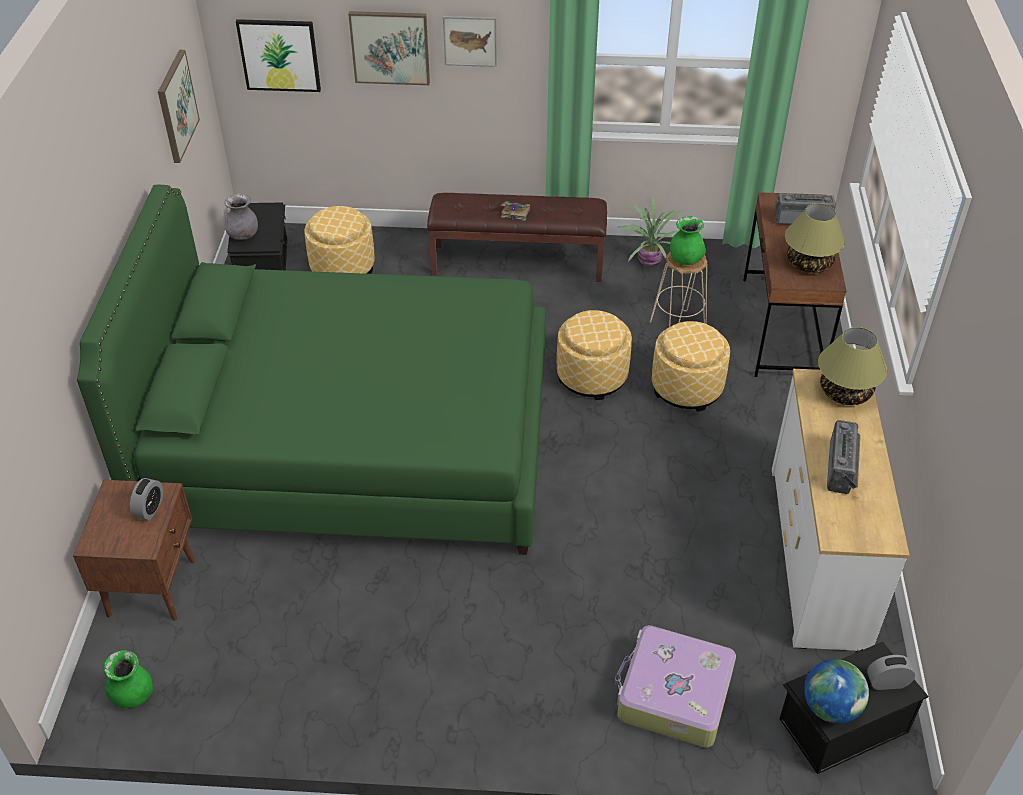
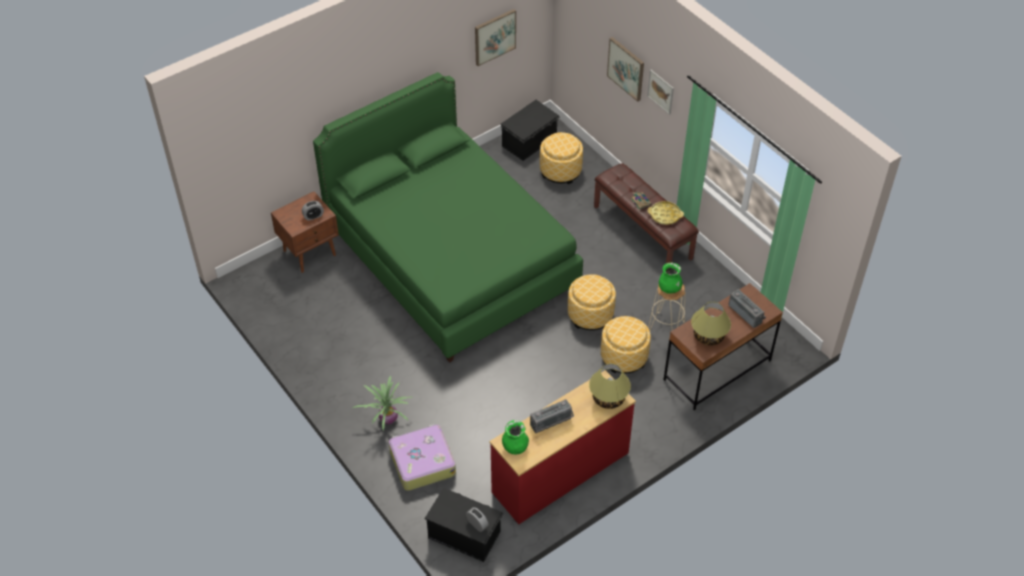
camera: 50 degrees right, 5 degrees up
(133, 695) = (257, 287): green vase -> green vase (515, 447)
(243, 235) = (517, 120): grey vase -> none
(279, 55) = (580, 37): picture -> none
(557, 207) = (665, 215): none -> yellow tray
(648, 262) = (706, 283): potted plant -> potted plant (387, 418)
(819, 555) = (561, 473): white dresser -> red dresser
(830, 707) = (443, 510): globe -> none

